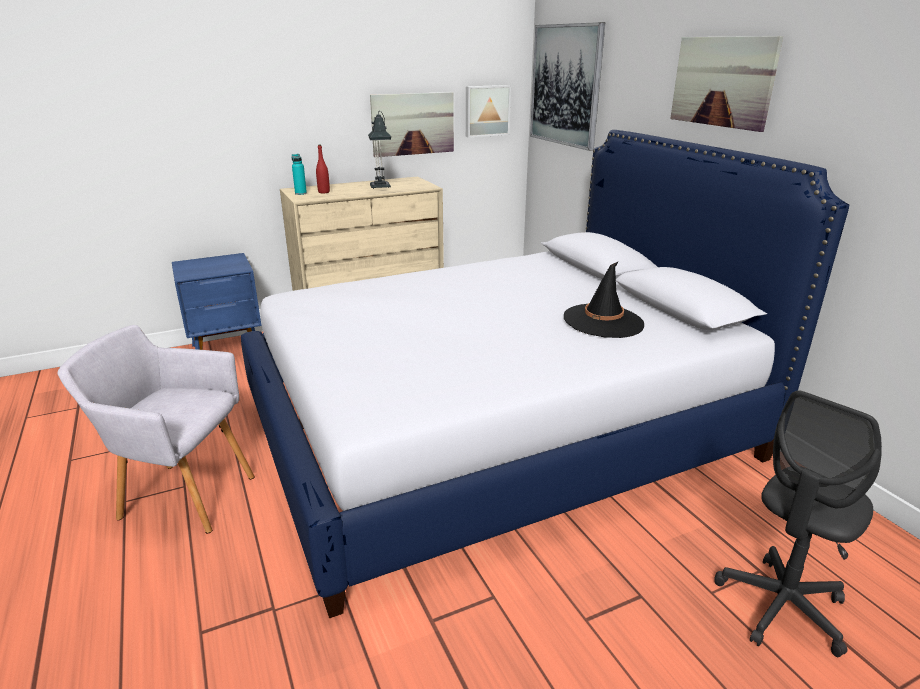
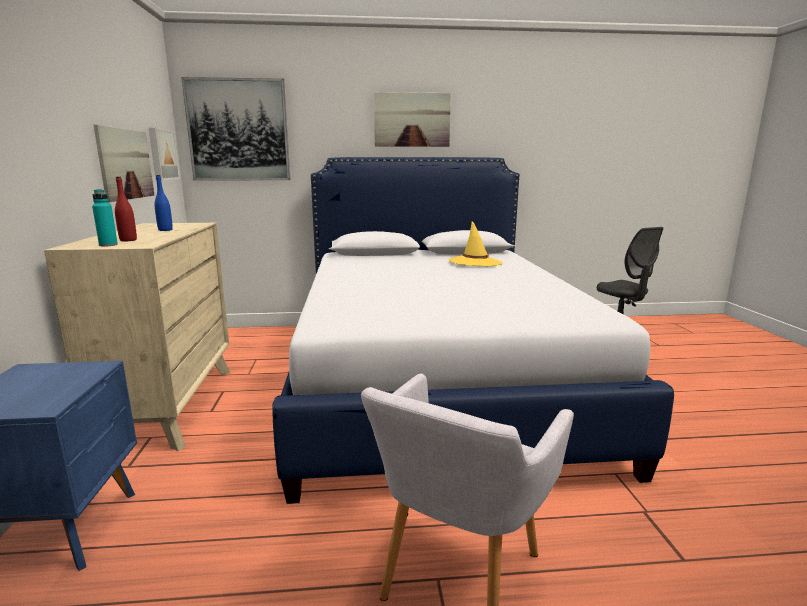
camera: 70 degrees left, 10 degrees down
(380, 188) = (165, 230): table lamp -> blue bottle
(603, 321) = (475, 262): black hat -> yellow hat

